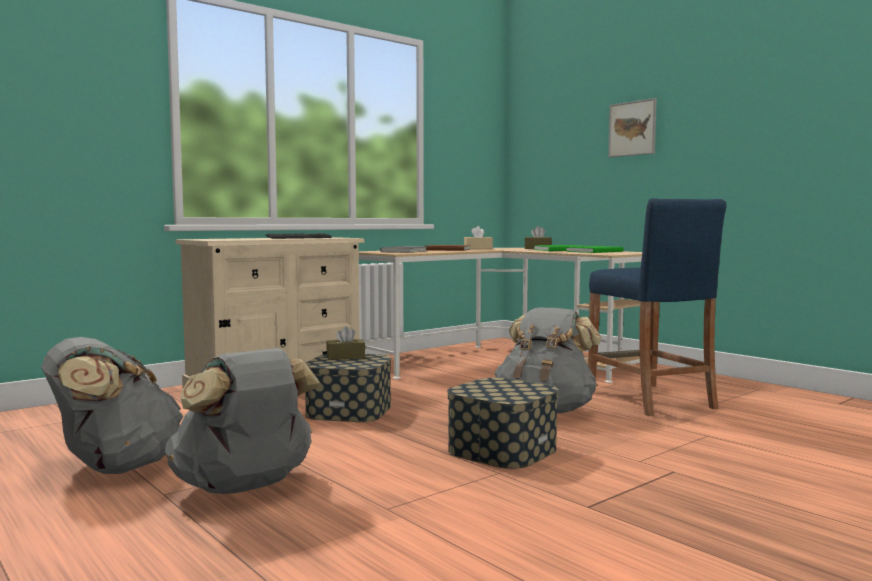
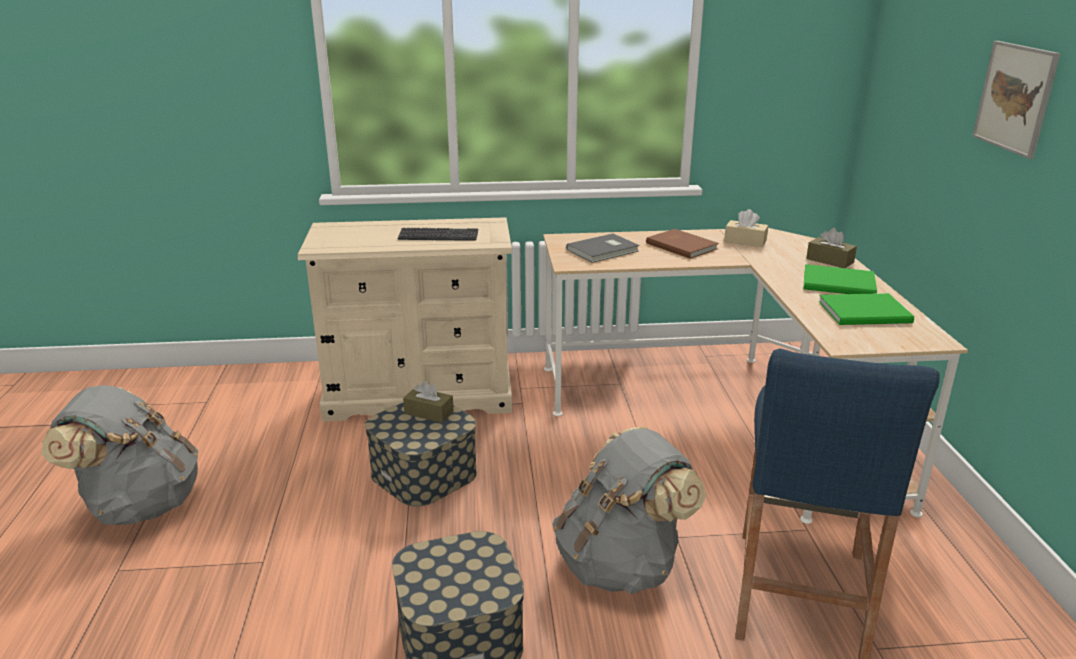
camera: 35 degrees right, 20 degrees up
(245, 487) = (175, 590): grey backpack -> none

